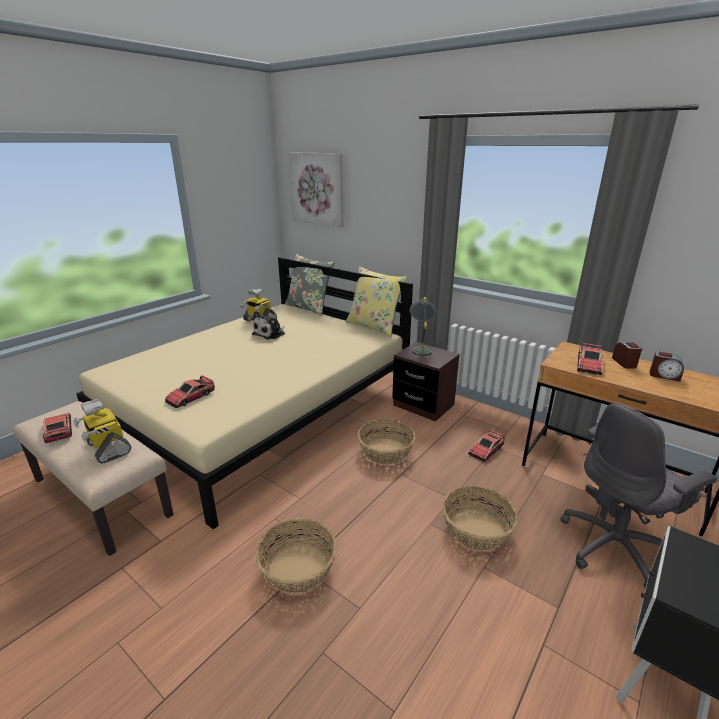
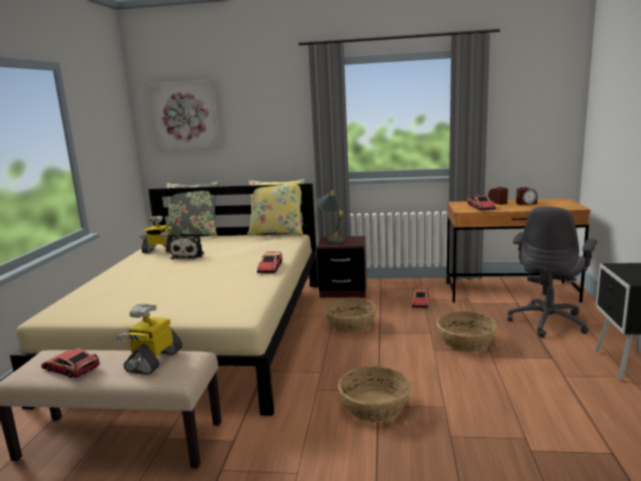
camera: 30 degrees left, 10 degrees down
(107, 448) = (154, 360): toy robot -> toy robot turned 90 degrees clockwise
(190, 397) = (190, 305): toy car -> toy car (270, 268)

